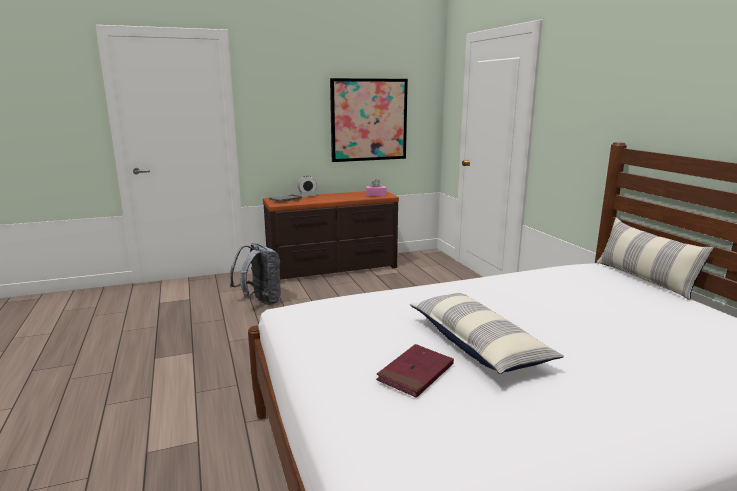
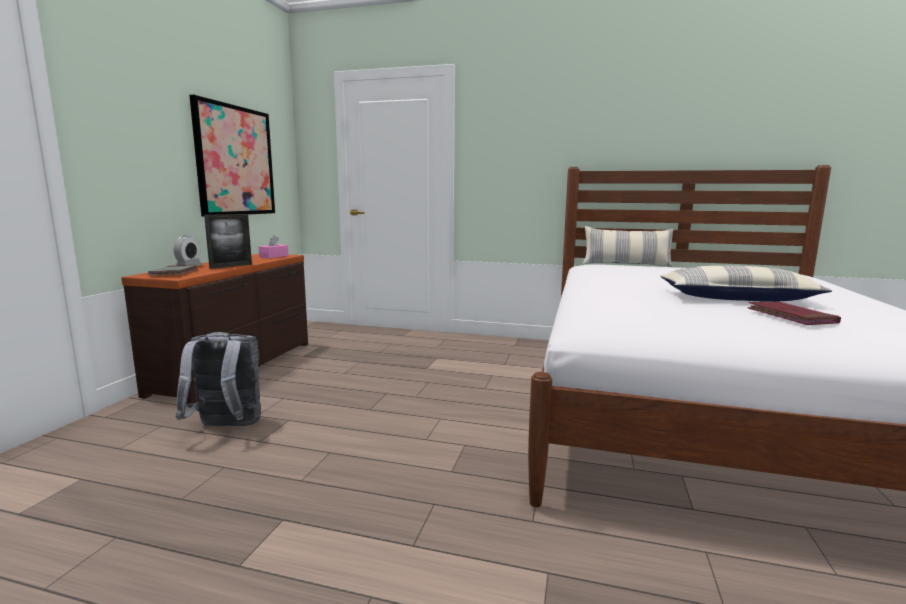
camera: 55 degrees left, 5 degrees down
(324, 200) = (231, 266): none -> picture frame

